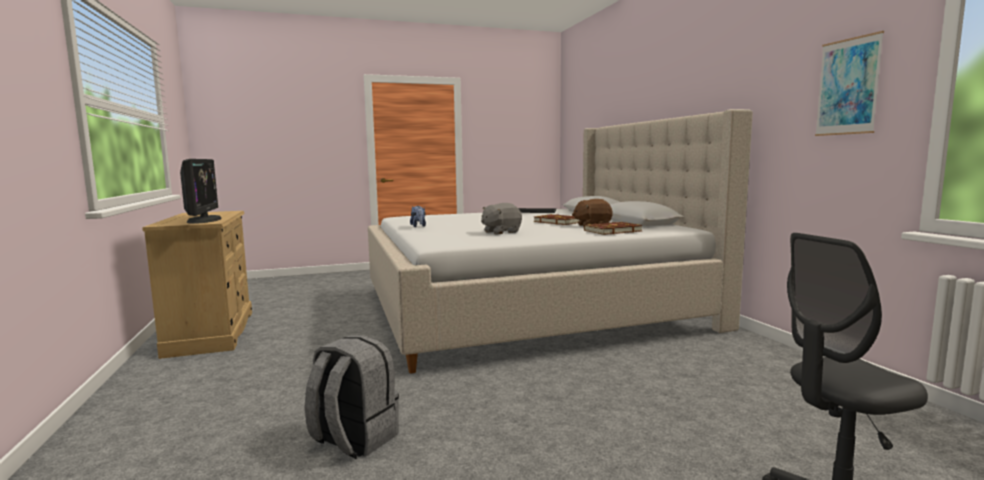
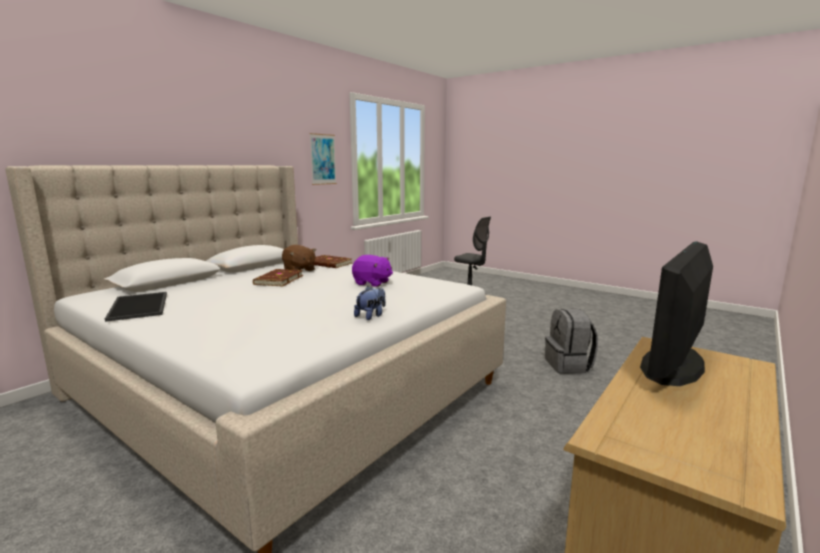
camera: 125 degrees left, 5 degrees up
(501, 232) = (372, 283): grey plush toy -> purple plush toy

